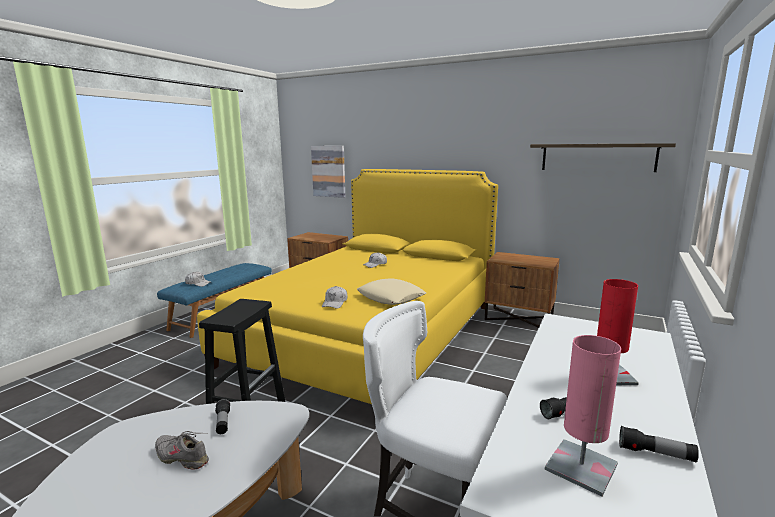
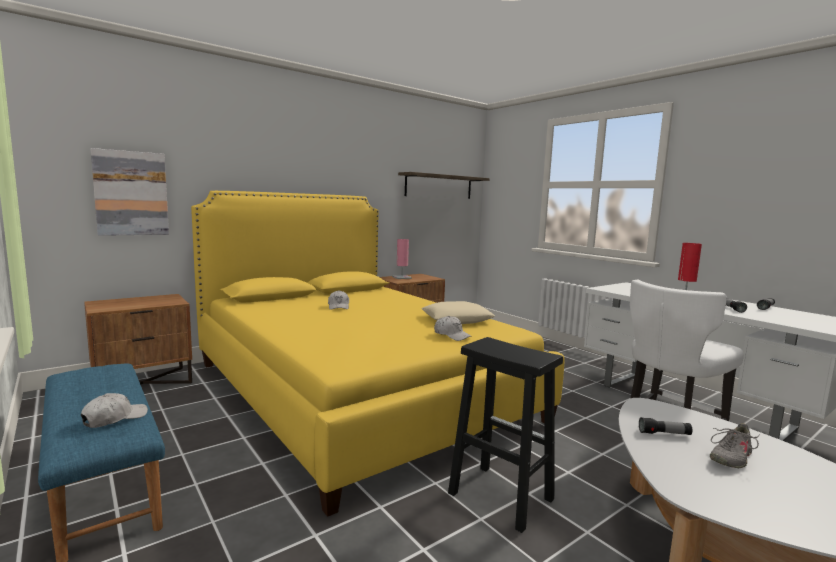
camera: 65 degrees left, 5 degrees down
(581, 467) = (786, 317): pink table lamp -> pink table lamp (401, 277)

